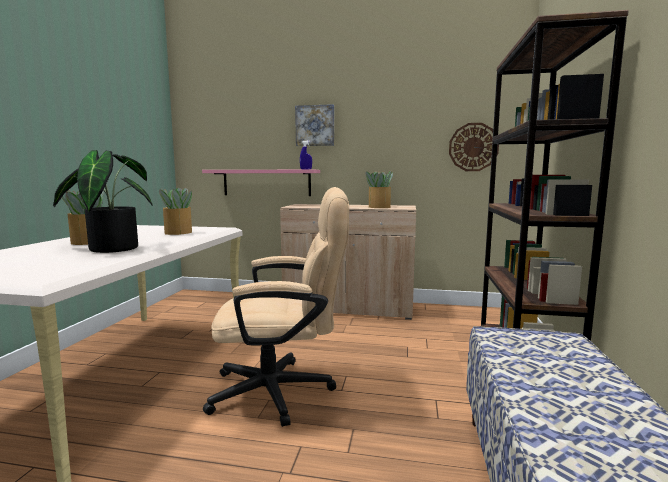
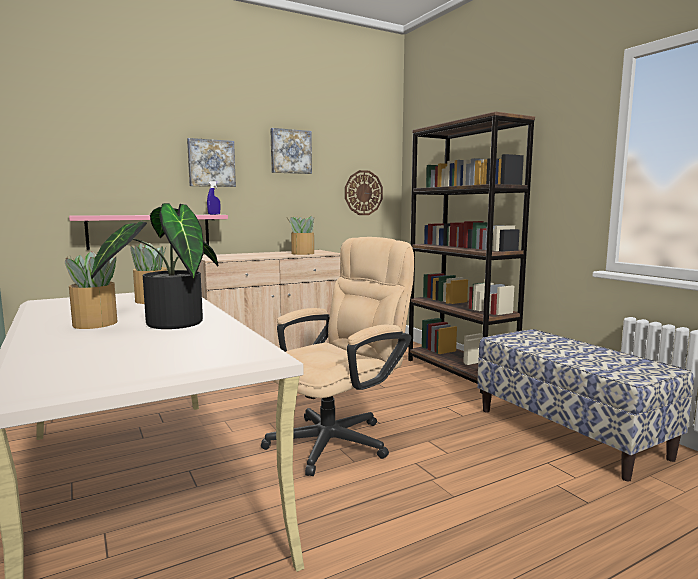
camera: 40 degrees left, 0 degrees up
(389, 109) = (290, 151): none -> picture

